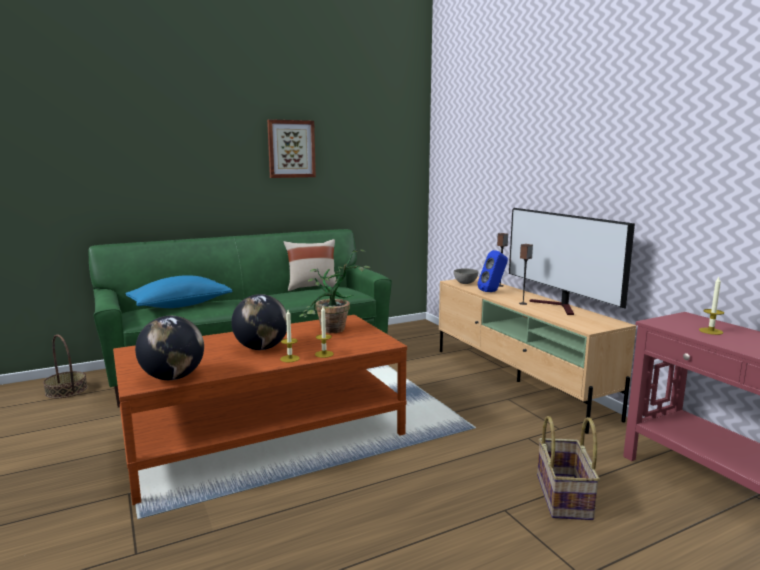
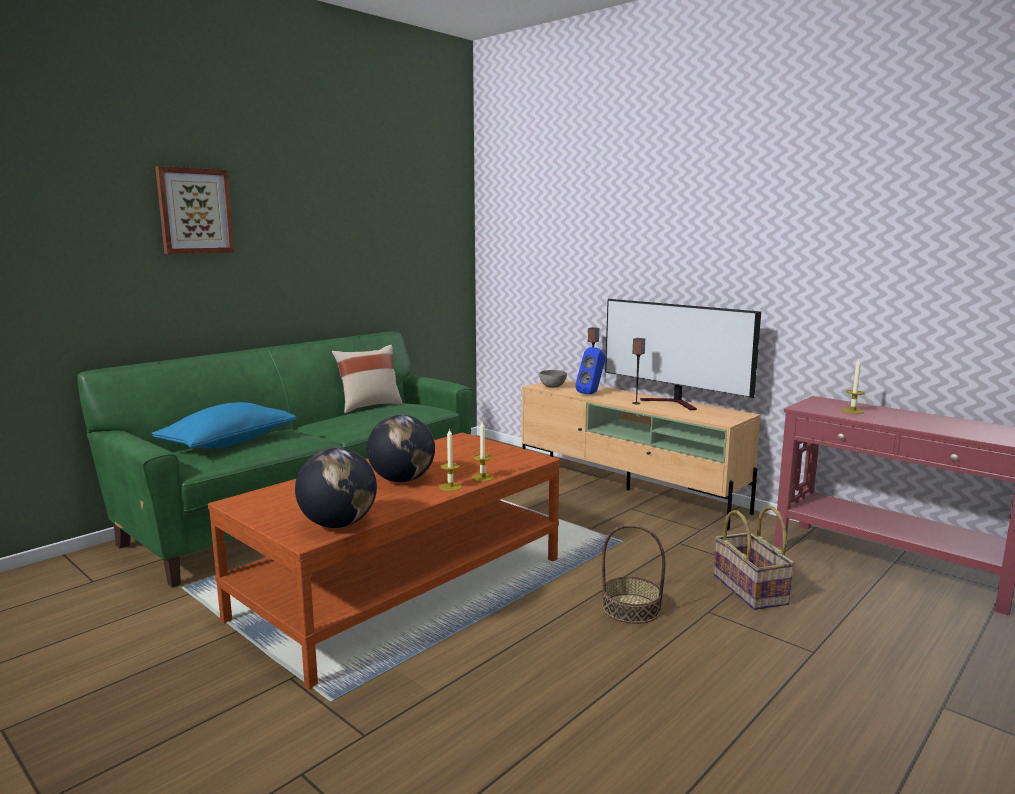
camera: 20 degrees left, 0 degrees up
(66, 390) = (69, 579): basket -> basket (631, 608)
(291, 149) = (327, 233): picture -> picture (195, 211)
(332, 332) = (461, 453): potted plant -> none

